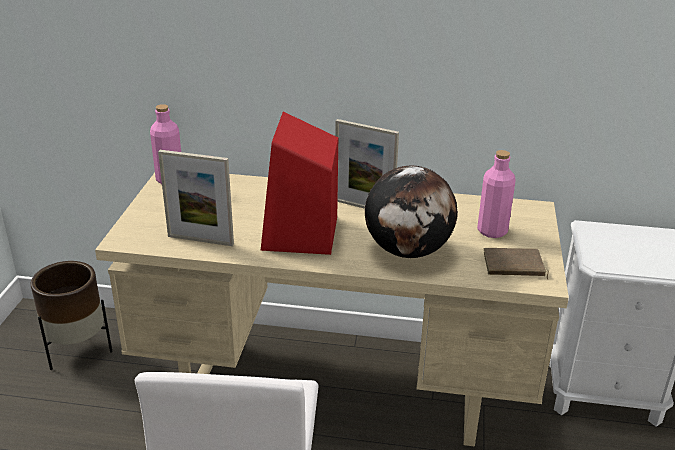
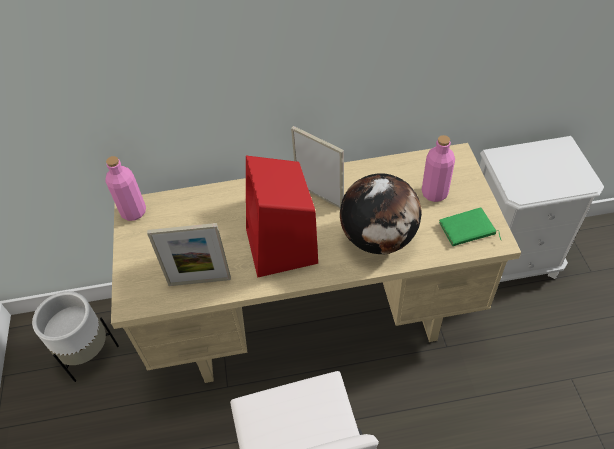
camera: 15 degrees left, 20 degrees up
(78, 350) = (88, 353): brown planter -> white planter
(364, 207) = (319, 196): picture frame -> picture frame turned 150 degrees counterclockwise
(513, 266) = (467, 230): brown book -> green book

